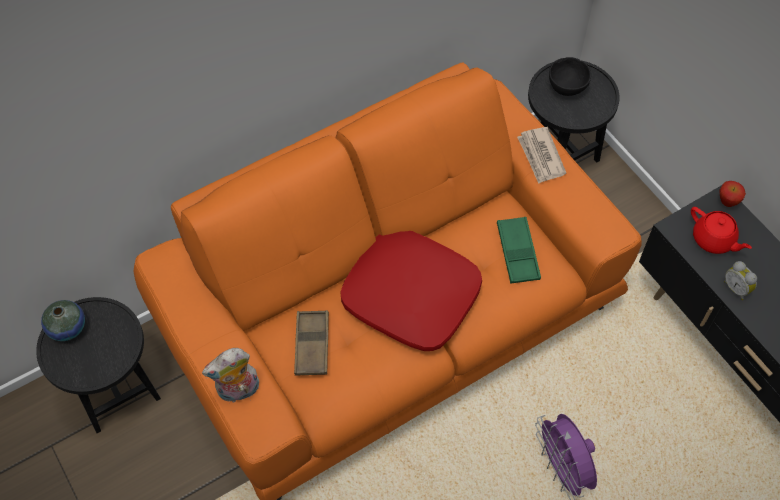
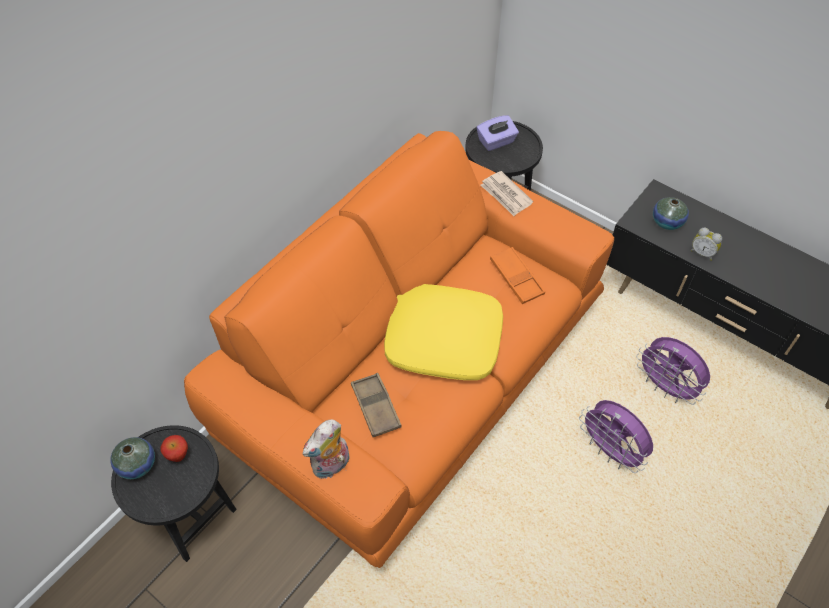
camera: 20 degrees left, 5 degrees down
(411, 296) = (444, 339): red pillow -> yellow pillow
(517, 253) = (516, 278): green tray -> orange tray
(567, 87) = (496, 142): black bowl -> purple tissue box
(657, 422) = (666, 387): none -> purple fan
(713, 240) = (667, 222): red teapot -> vase
(727, 202) = (663, 192): apple -> apple (178, 456)

